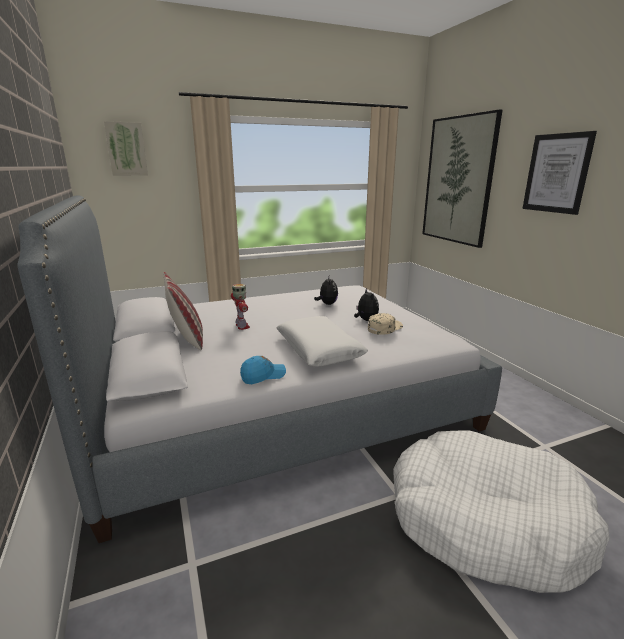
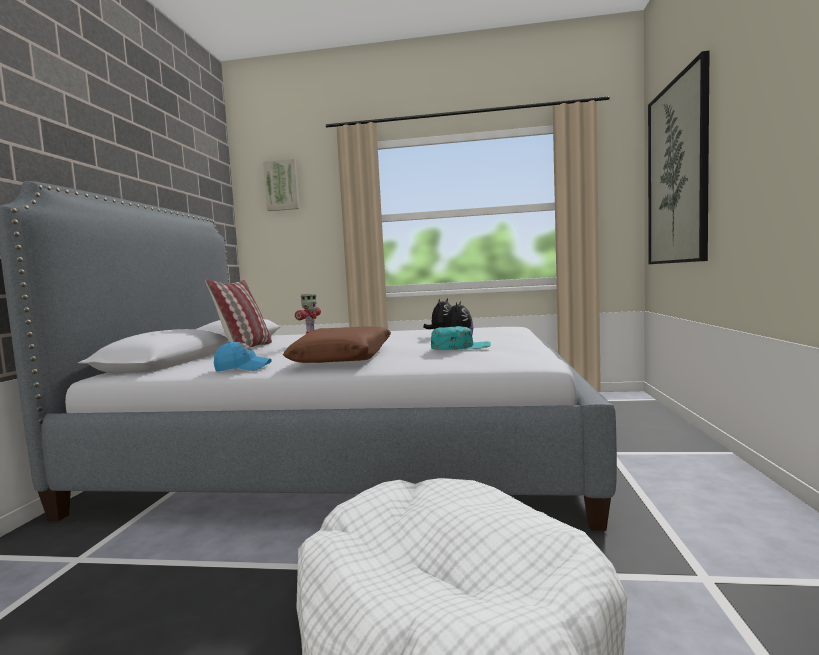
camera: 30 degrees right, 15 degrees down
(319, 349) = (344, 358): white pillow -> brown pillow
(384, 328) = (460, 347): beige cap -> turquoise cap
(557, 173) = (775, 104): picture -> none

